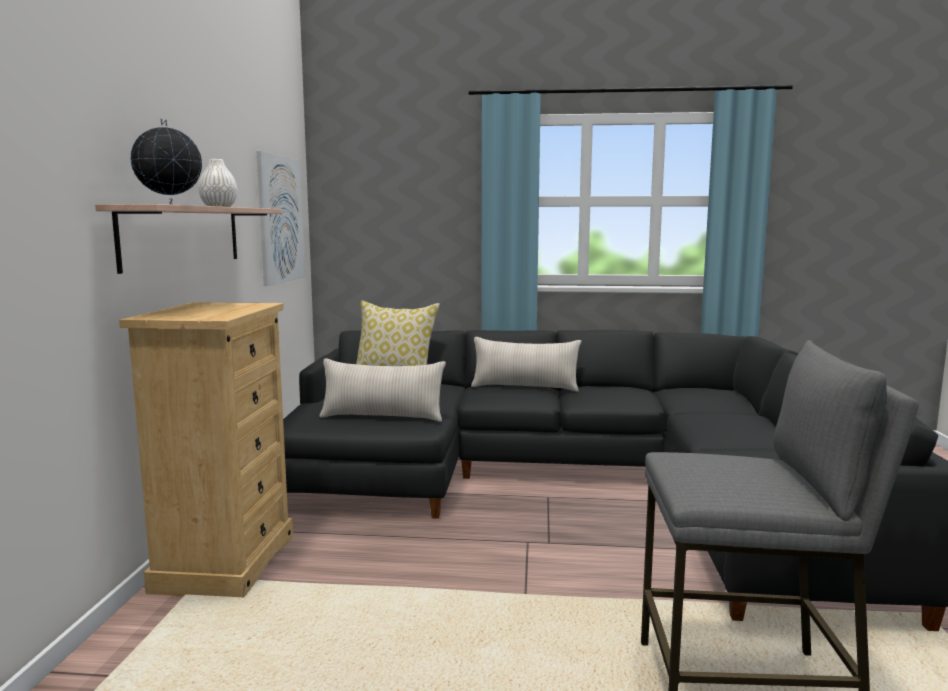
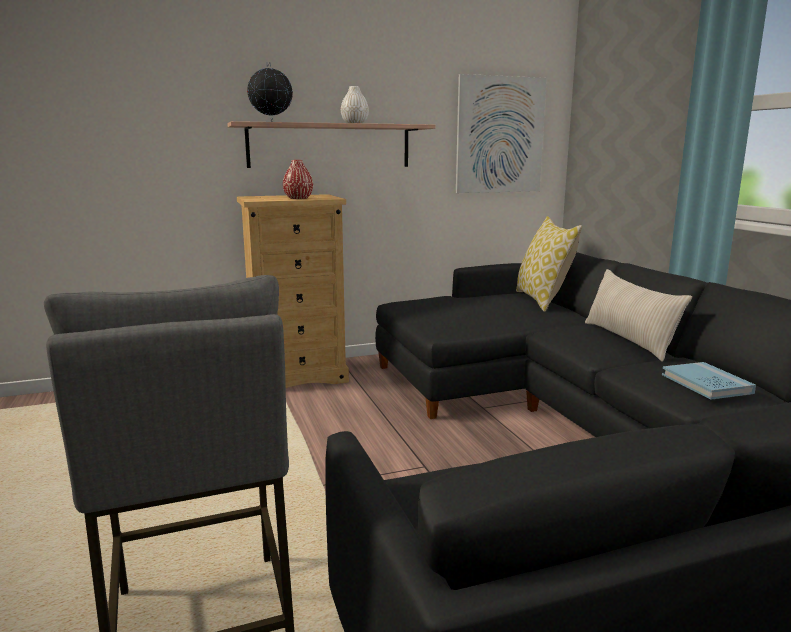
camera: 65 degrees right, 5 degrees up
(238, 309) = (298, 198): none -> red vase
(382, 417) = (444, 317): beige pillow -> none
(629, 393) = (706, 384): none -> blue book

